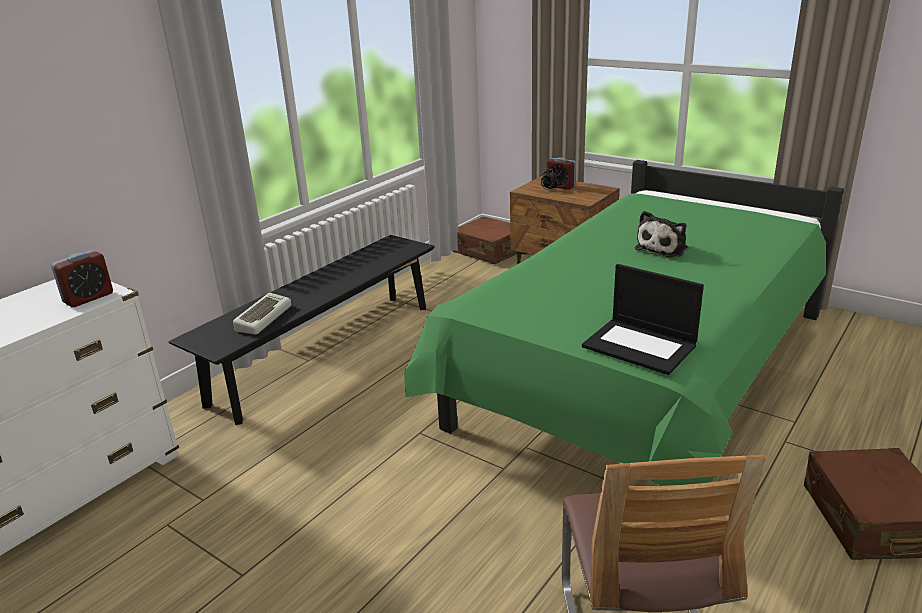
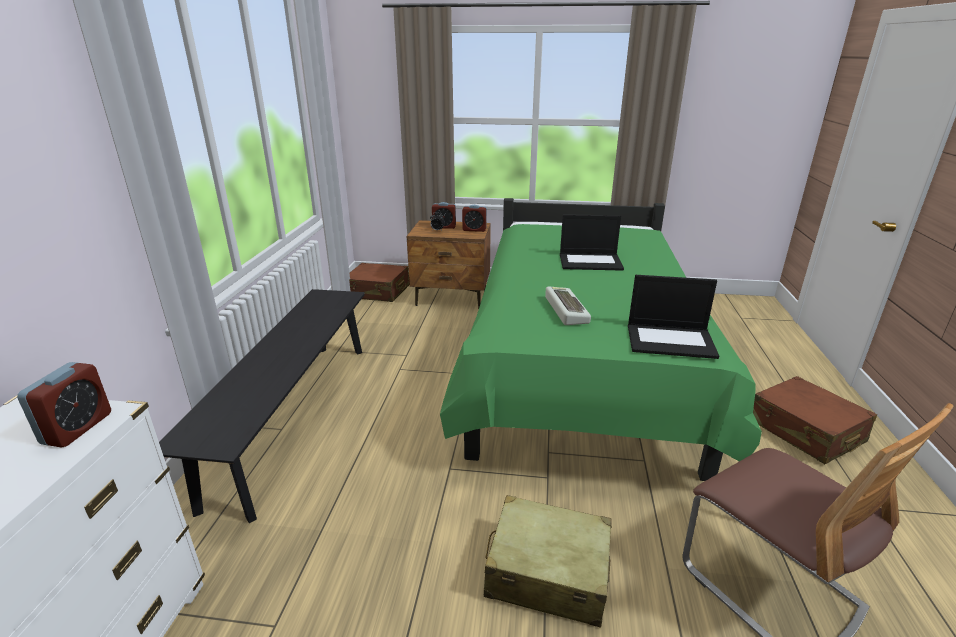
camera: 30 degrees left, 0 degrees up
(263, 318) = (250, 397): keyboard -> keyboard (564, 310)
(430, 542) = (547, 572): none -> beige suitcase
(591, 194) = (474, 229): none -> alarm clock
(663, 248) = (591, 261): plush toy -> laptop

